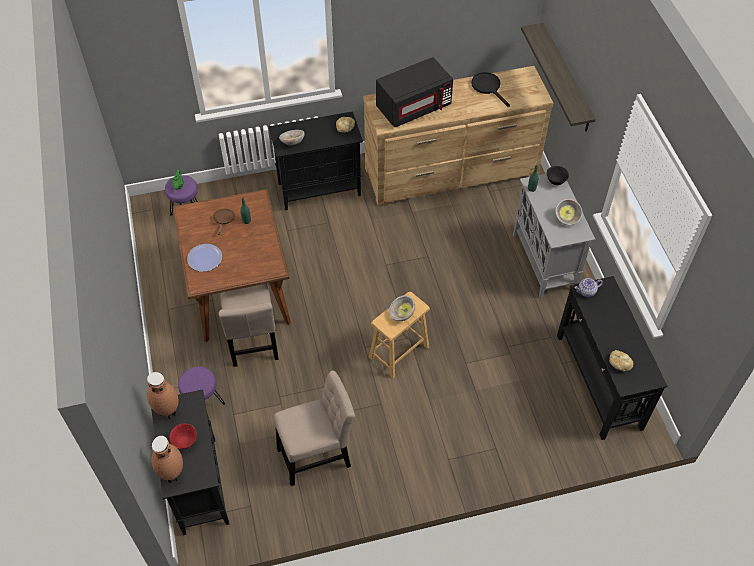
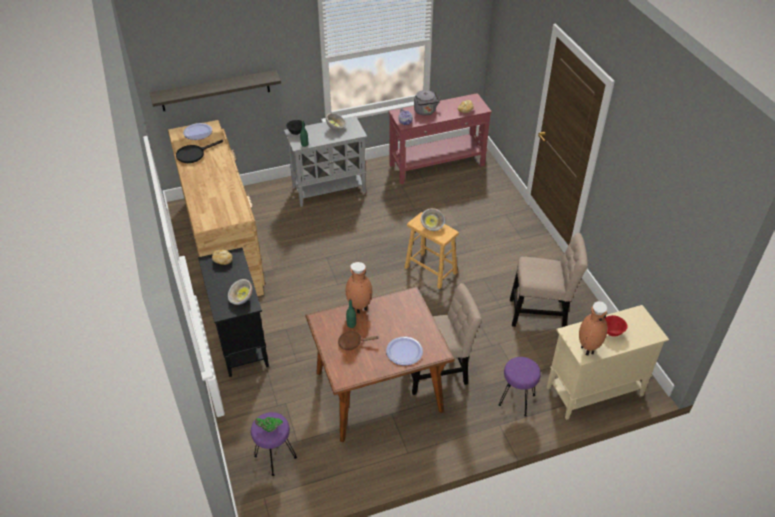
camera: 95 degrees left, 10 degrees down
(172, 474) = (645, 336): brown vase -> brown vase (359, 309)
(199, 484) = (593, 392): black cabinet -> beige cabinet
(317, 455) = (541, 314): beige chair -> beige chair turned 120 degrees clockwise
(413, 107) = (215, 198): black microwave -> none
(528, 88) = (198, 132): none -> plate
(598, 381) = (437, 165): black console table -> red console table
(612, 316) = (425, 112): none -> grey kettle

